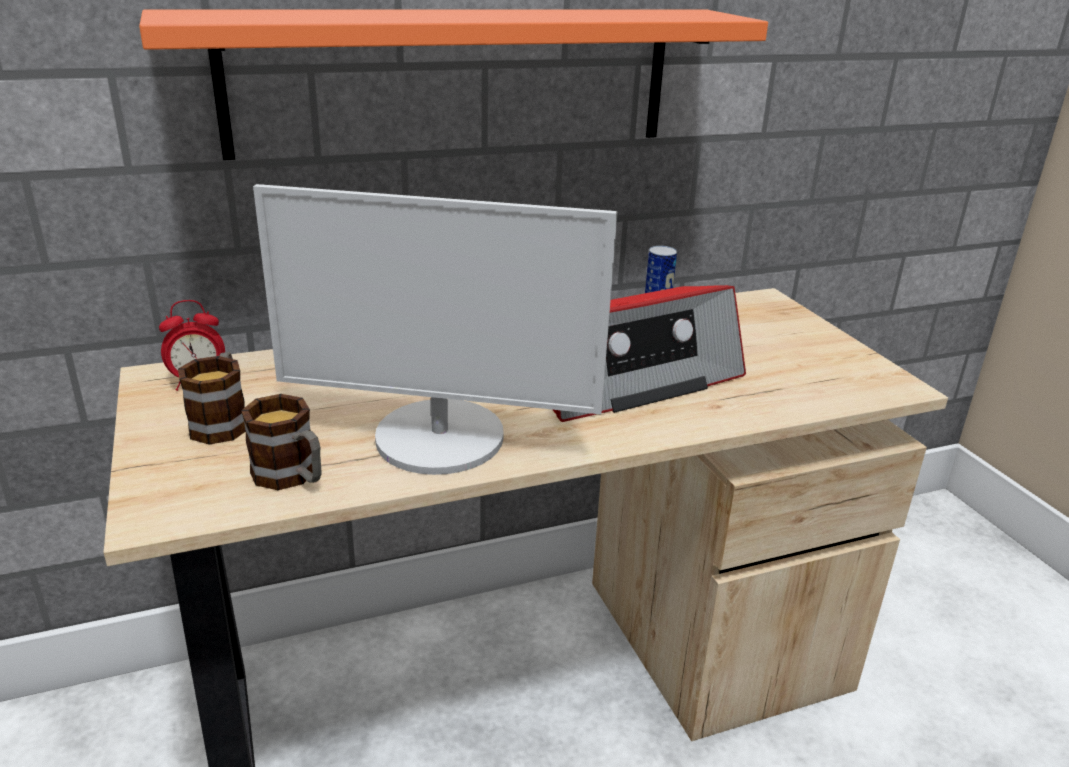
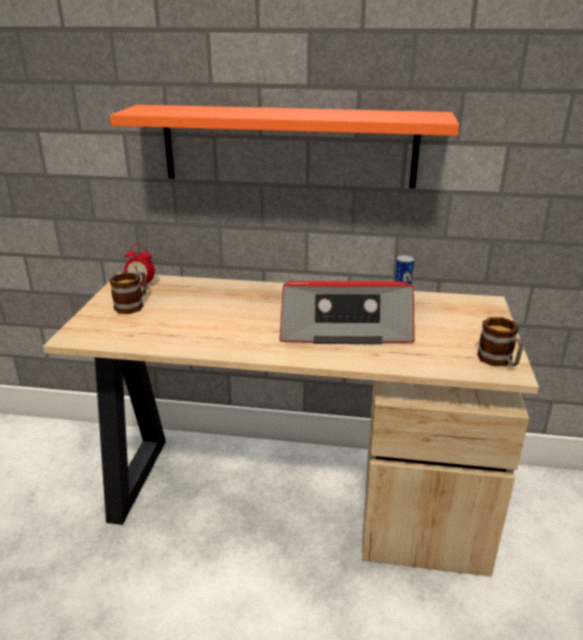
camera: 30 degrees right, 0 degrees up
(292, 477) = (136, 335): mug -> mug (499, 361)
(440, 439) = (215, 335): monitor -> none

